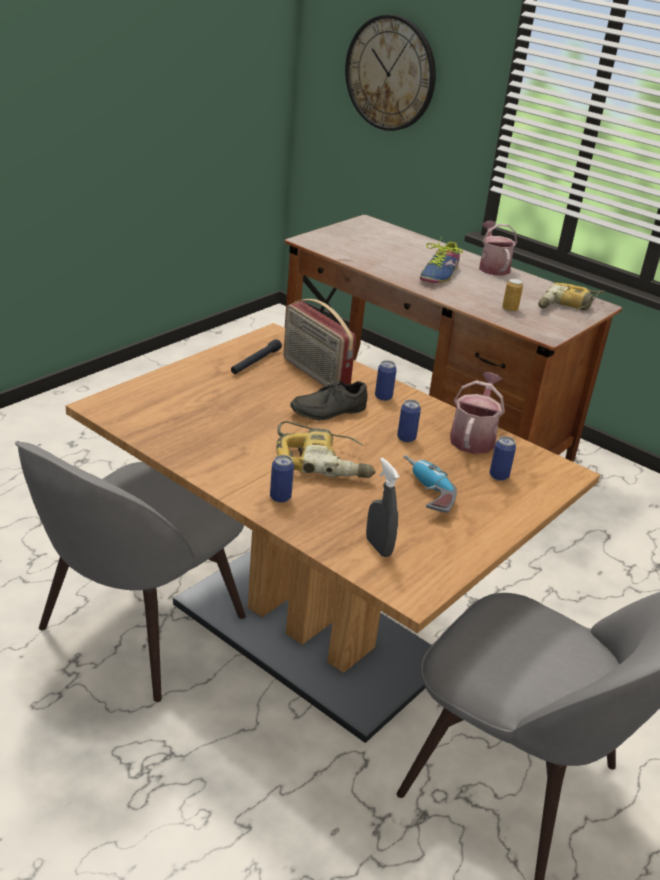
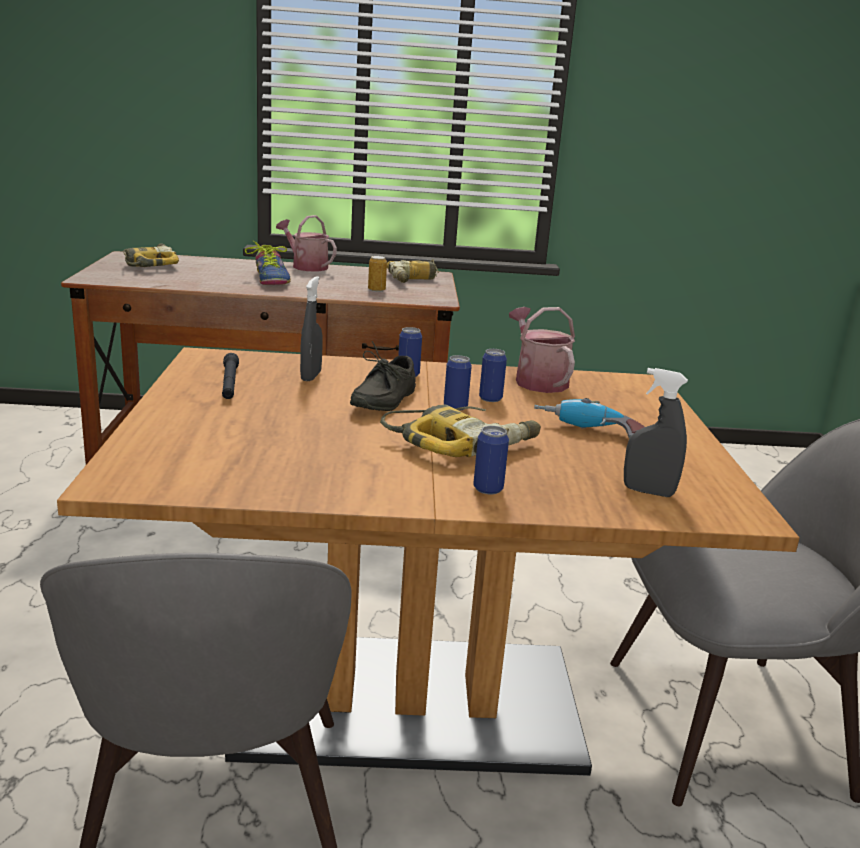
camera: 40 degrees left, 10 degrees down
(314, 374) = (311, 376): radio -> grey spray bottle
(368, 235) = (148, 264): none -> power drill
(390, 73) = (97, 85): wall clock -> none
(499, 476) = (610, 400): can -> can (455, 407)

